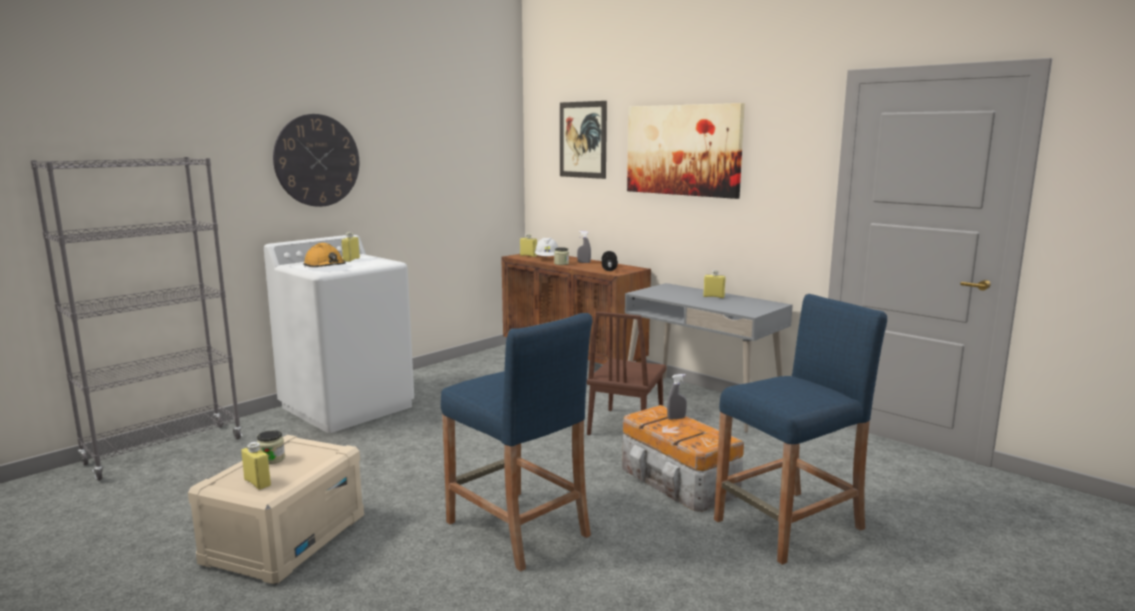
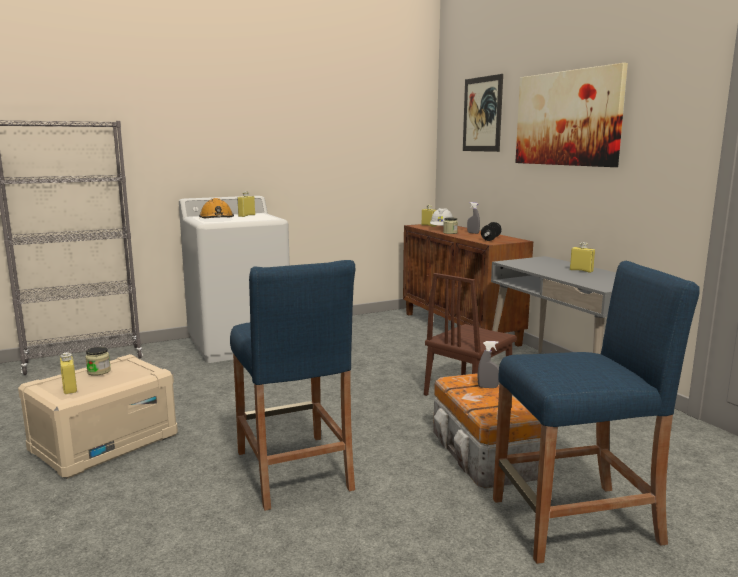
camera: 20 degrees right, 0 degrees up
(317, 160) = (230, 130): wall clock -> none

